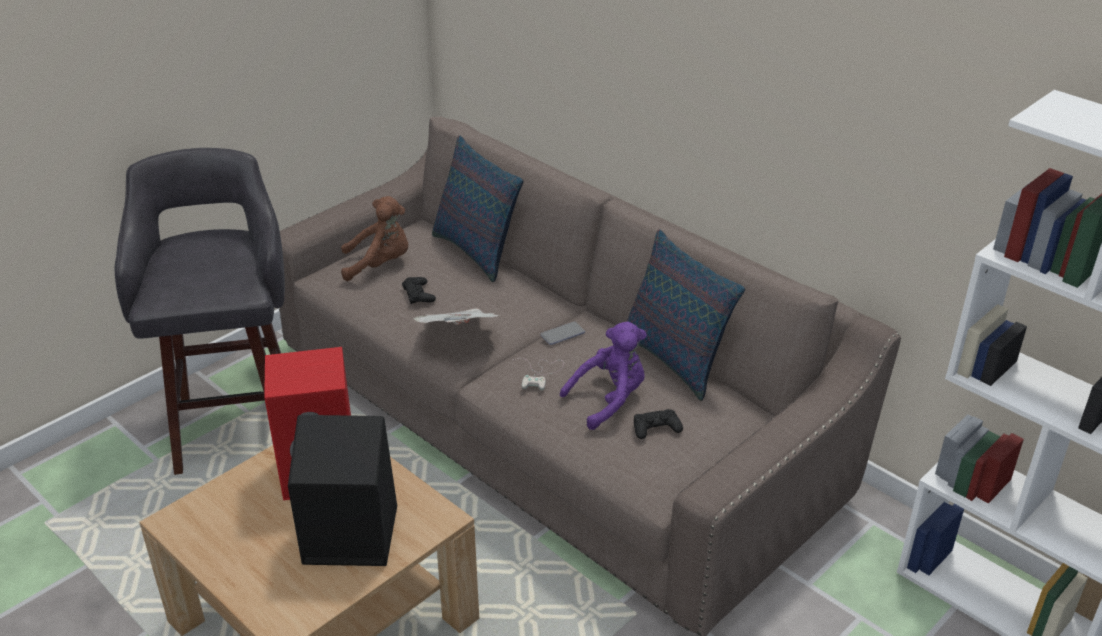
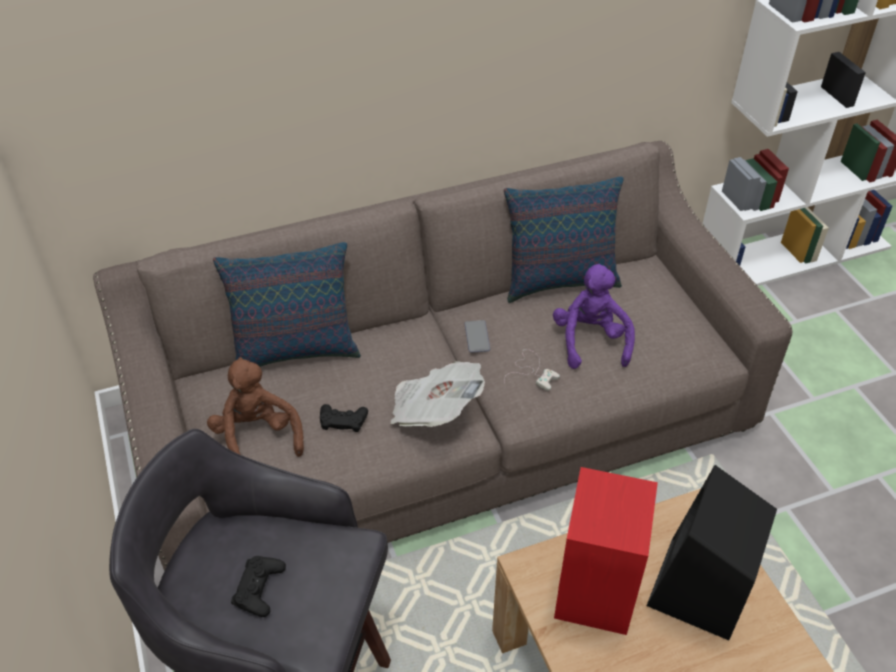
camera: 65 degrees left, 10 degrees up
(379, 264) = (257, 438): brown plush toy -> brown plush toy turned 45 degrees counterclockwise
(656, 428) = (645, 325): black game controller -> black game controller (259, 588)

